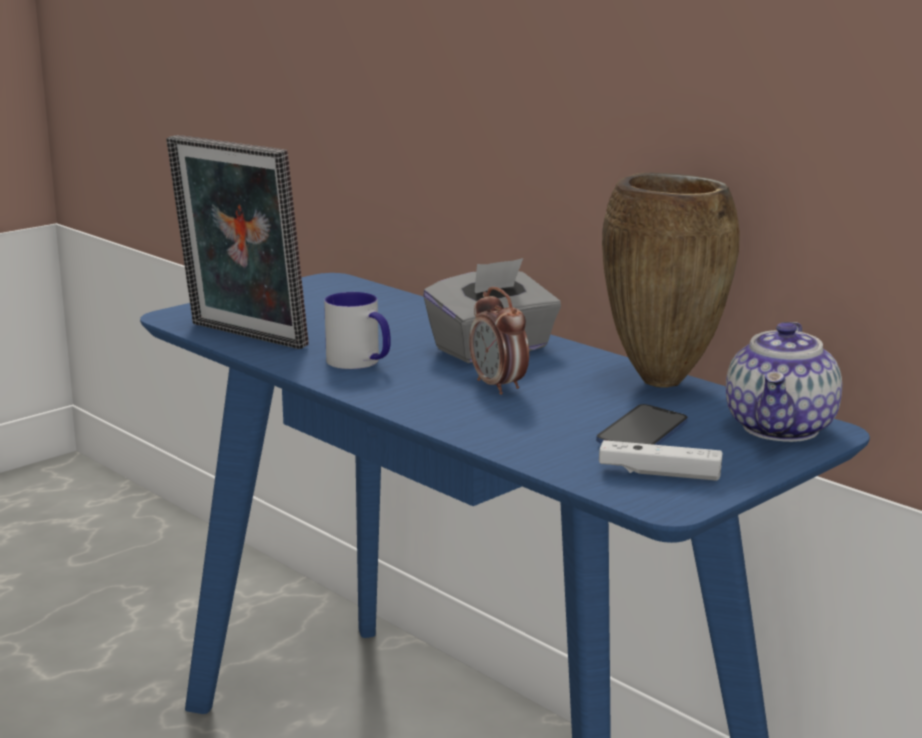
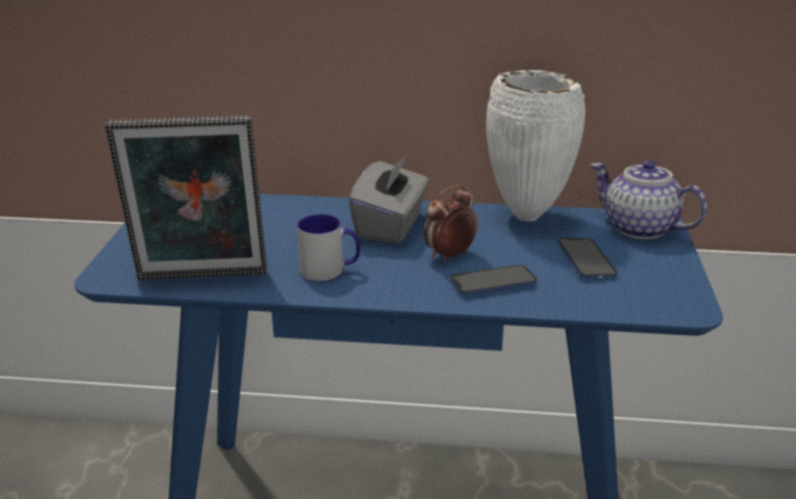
camera: 40 degrees left, 10 degrees up
(495, 417) = (493, 282): none -> phone
(498, 386) = (449, 256): alarm clock -> alarm clock turned 120 degrees clockwise
(659, 473) = (646, 287): white game controller -> none
(665, 382) = (528, 216): brown vase -> white vase
(782, 428) = (638, 228): teapot -> teapot turned 150 degrees clockwise

